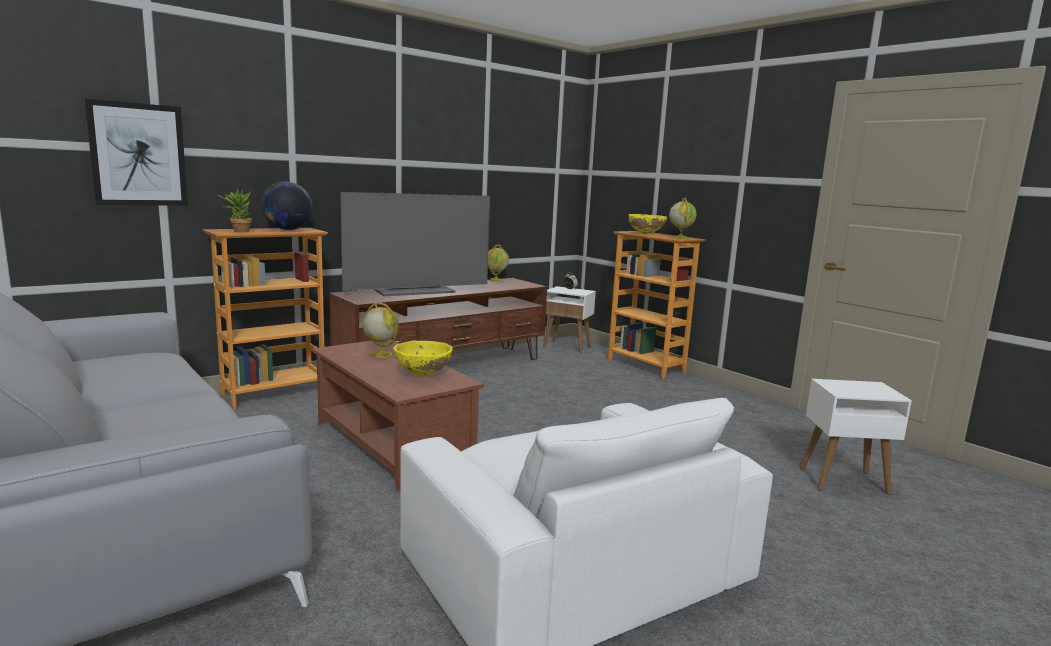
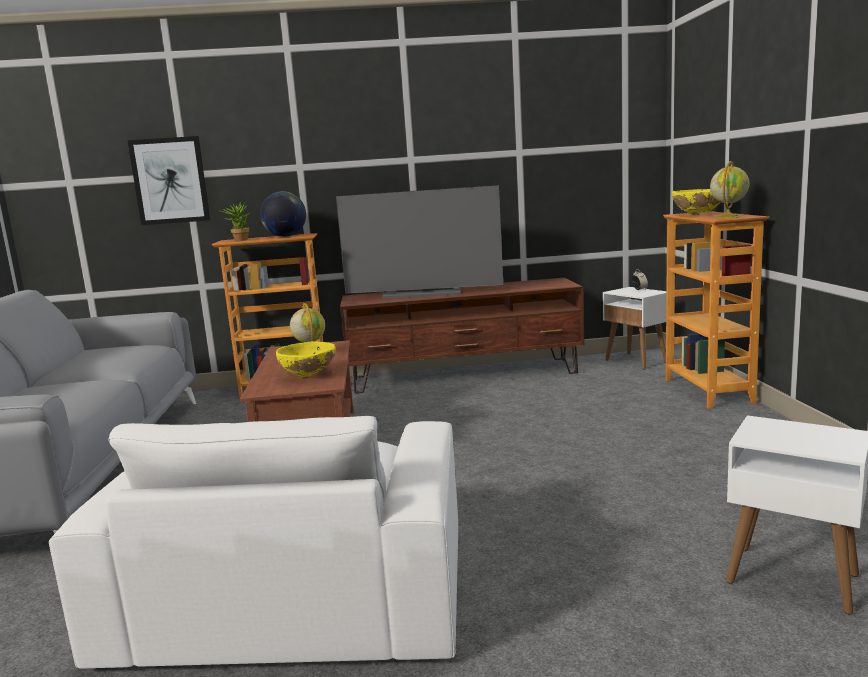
camera: 35 degrees right, 0 degrees up
(496, 280) = (535, 281): globe -> none

